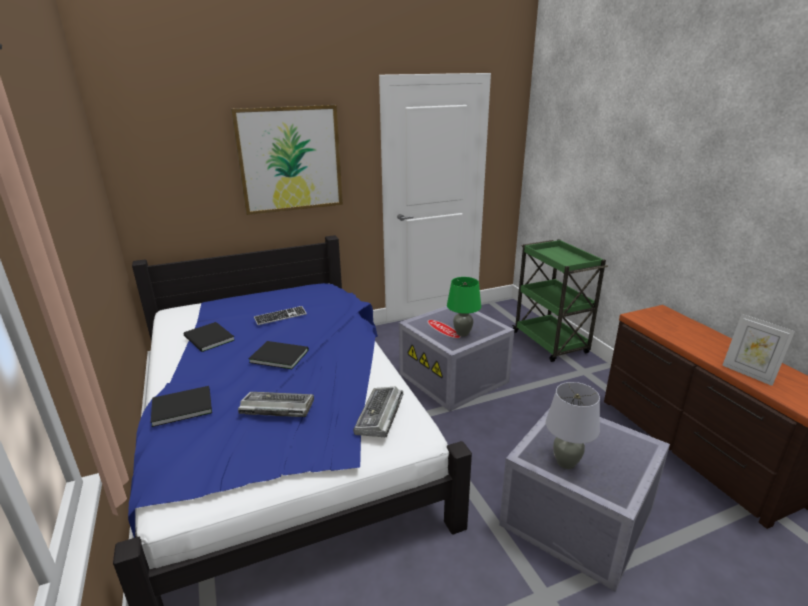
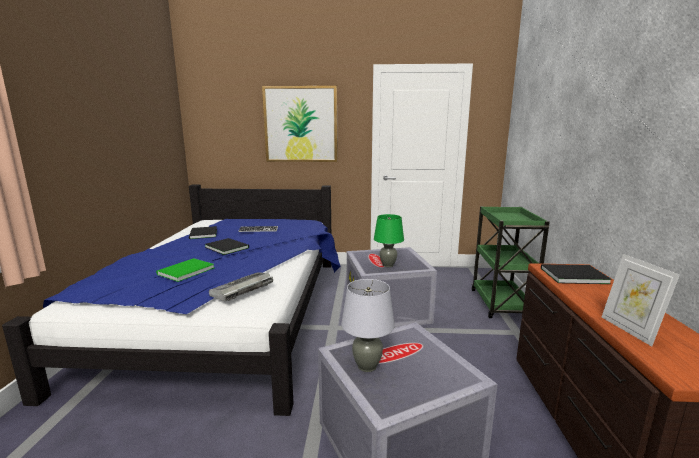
camera: 25 degrees right, 10 degrees down
(180, 406) = (136, 259): black book -> black book (571, 275)
(276, 408) = (184, 271): keyboard -> green book

